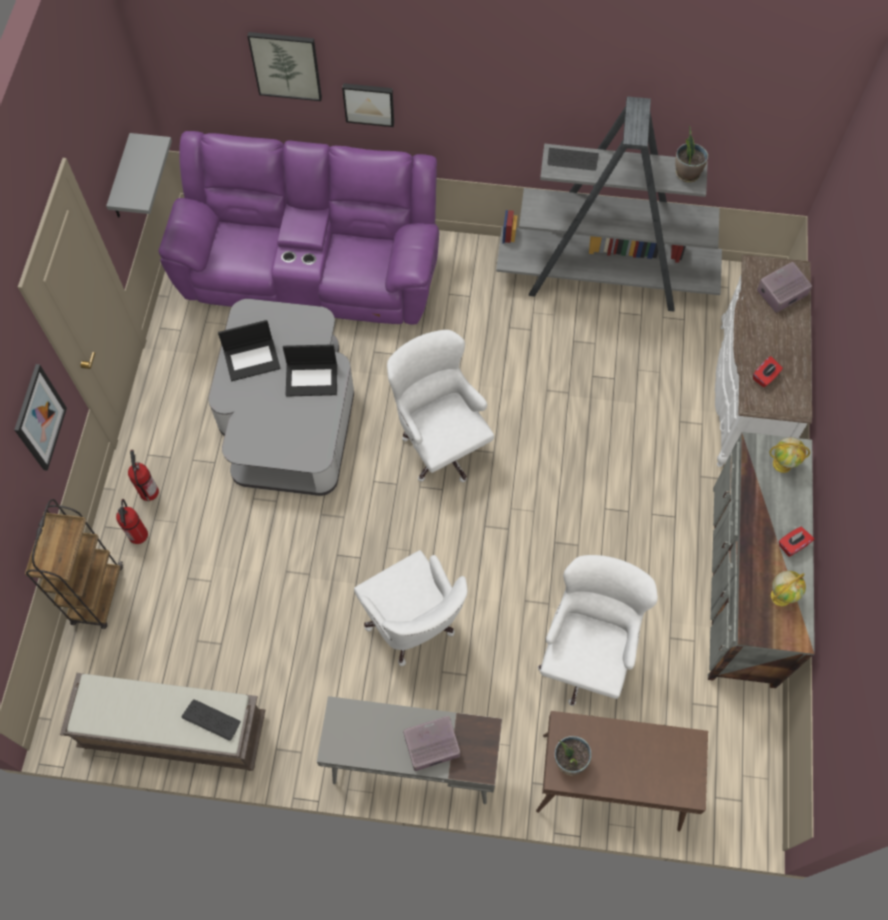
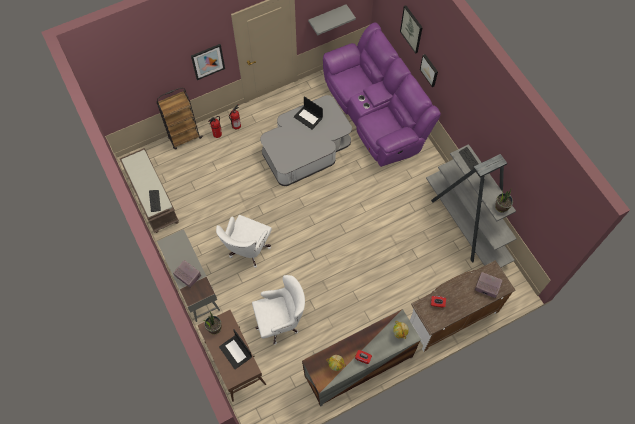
camera: 55 degrees right, 0 degrees up
(312, 379) = (316, 143): laptop -> laptop (236, 352)
(440, 445) = (333, 211): white office chair -> none

